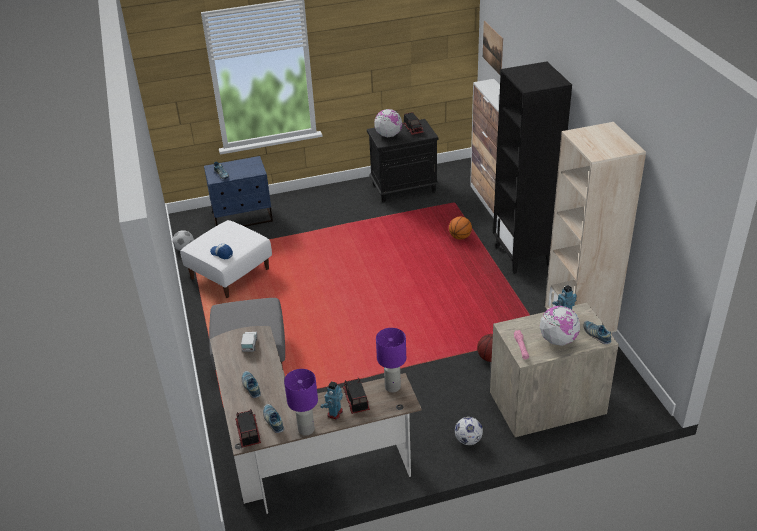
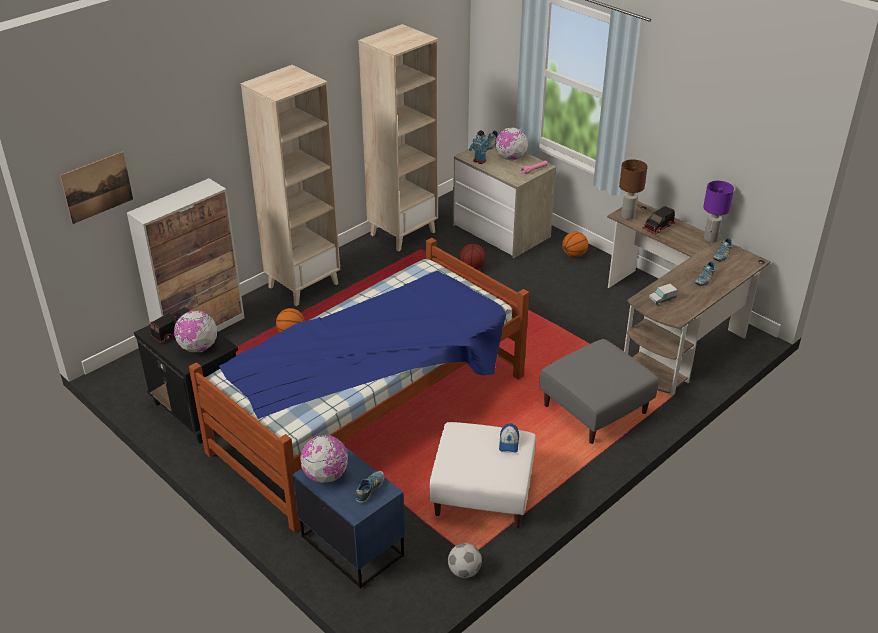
camera: 120 degrees left, 0 degrees up
(247, 164) = (326, 475): none -> globe
(247, 432) = (746, 262): toy truck -> none
(334, 413) = (681, 232): toy robot -> none
(342, 251) = (372, 414): none -> bed
(392, 386) = (627, 216): purple table lamp -> brown table lamp
(468, 440) = (574, 255): football -> basketball
(523, 256) = (303, 285): black bookcase -> beige bookcase

